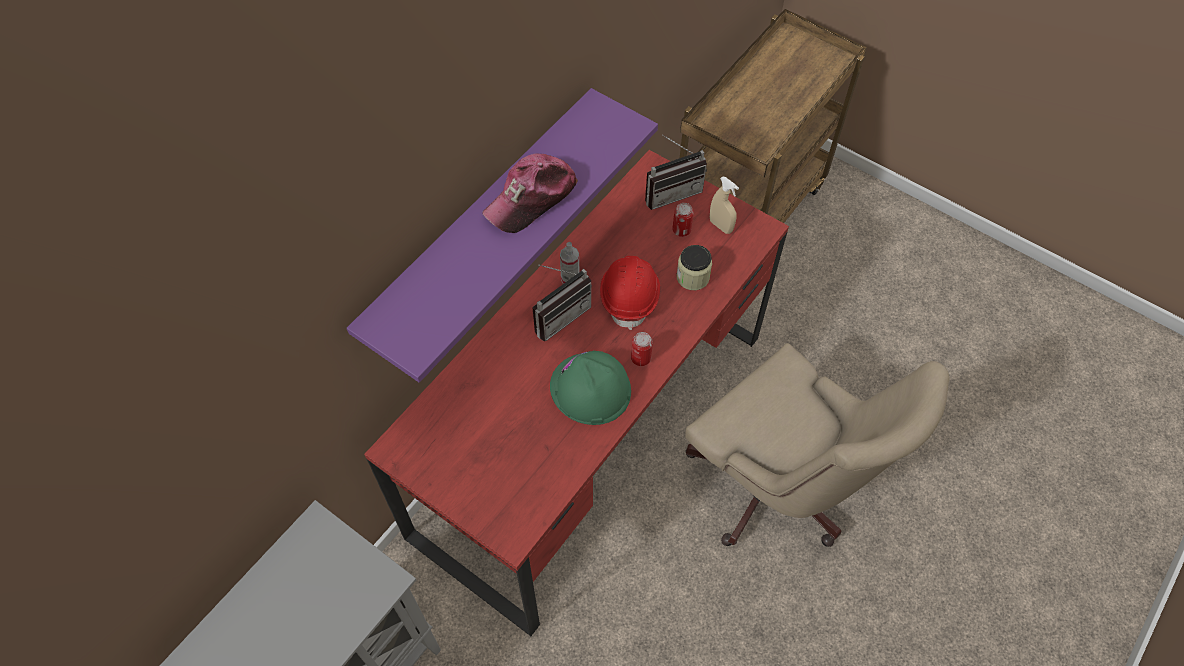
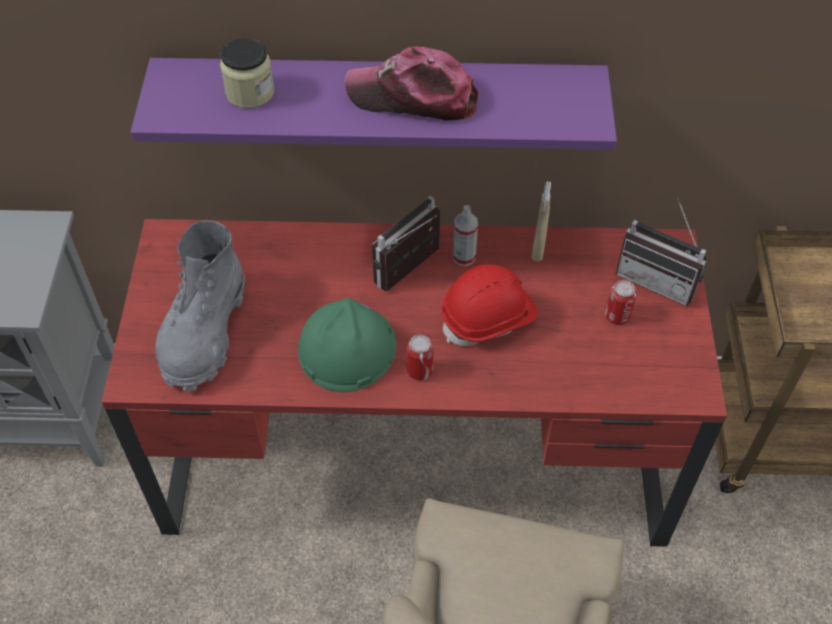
camera: 55 degrees right, 5 degrees down
(507, 468) = (204, 332): none -> grey boot
(558, 314) = (413, 272): radio -> radio turned 120 degrees clockwise
(692, 277) = (565, 360): jar -> jar (250, 92)
(720, 226) = (659, 349): beige spray bottle -> beige spray bottle (538, 250)

